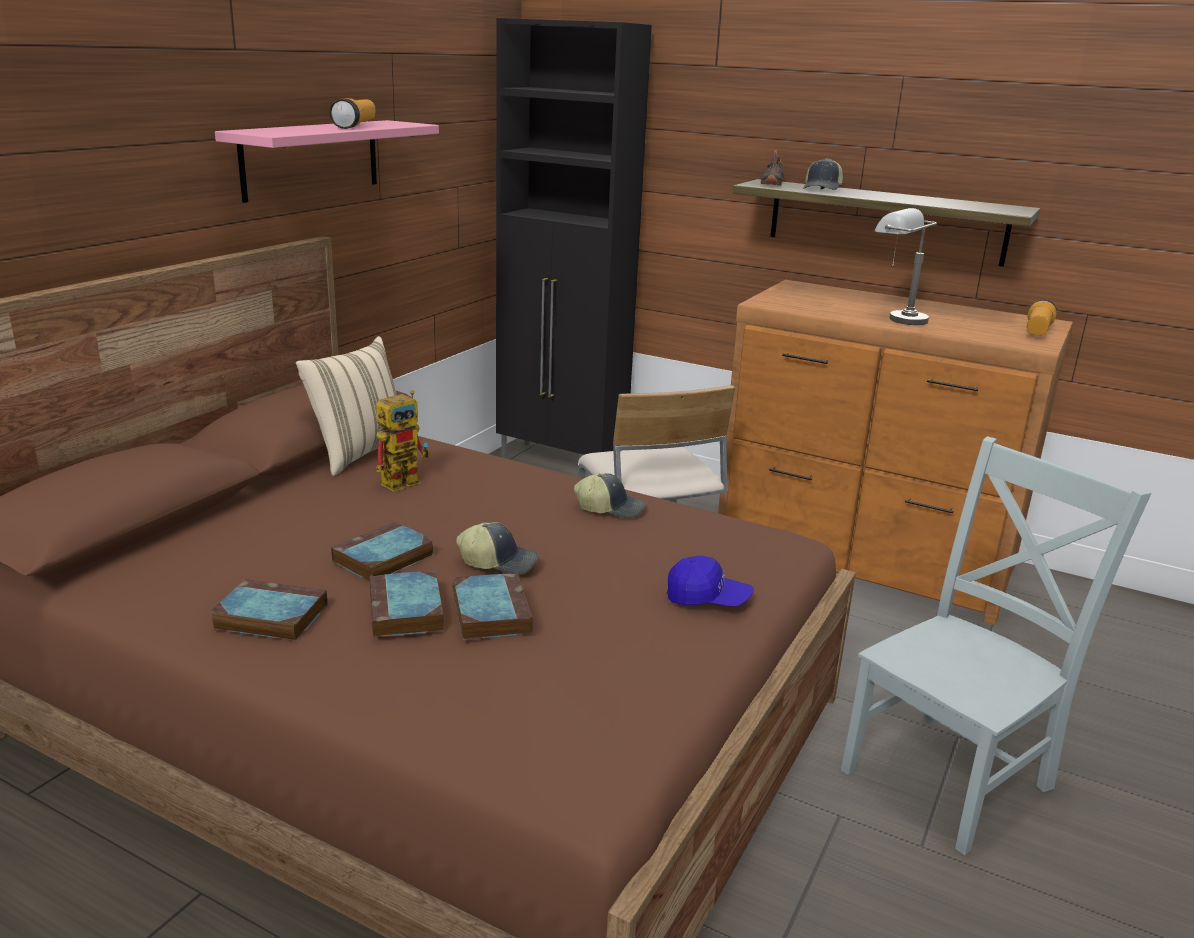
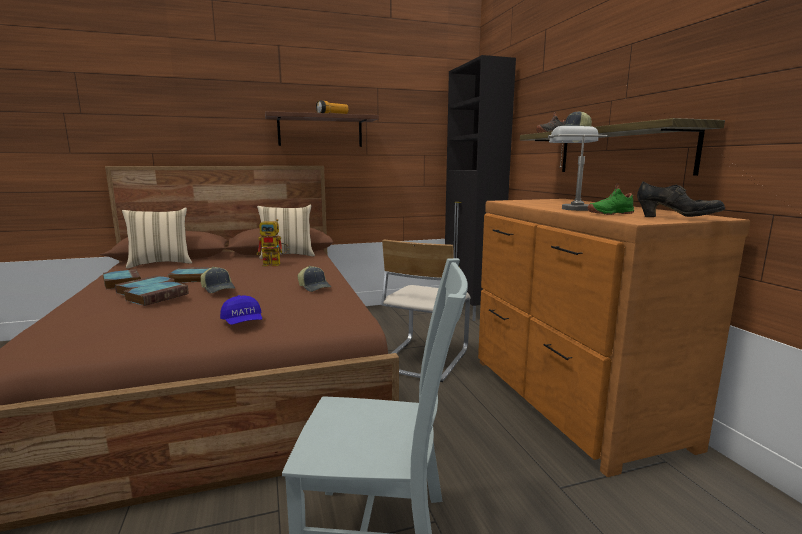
camera: 45 degrees right, 10 degrees down
(162, 550) = (160, 263): none -> beige pillow
(311, 159) = (320, 131): pink shelf -> brown shelf
(967, 329) = (609, 213): none -> green shoe
(1037, 331) = (677, 218): flashlight -> black shoe

